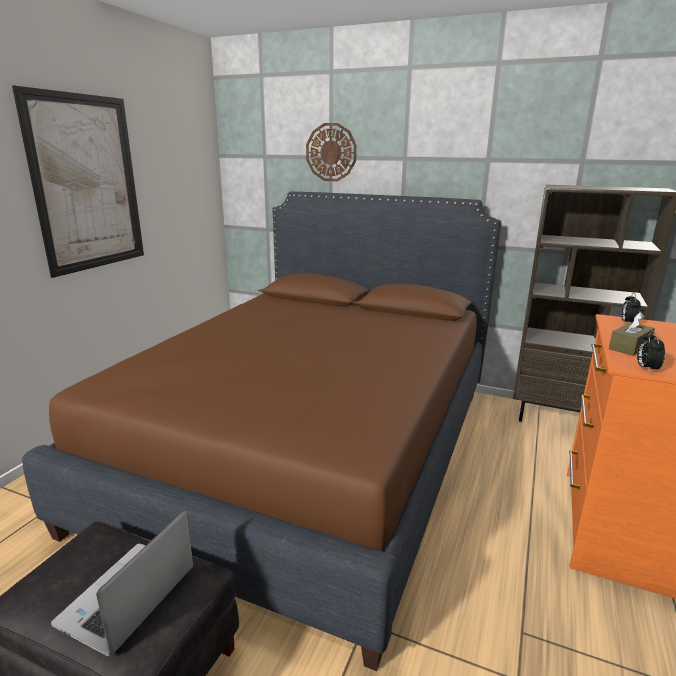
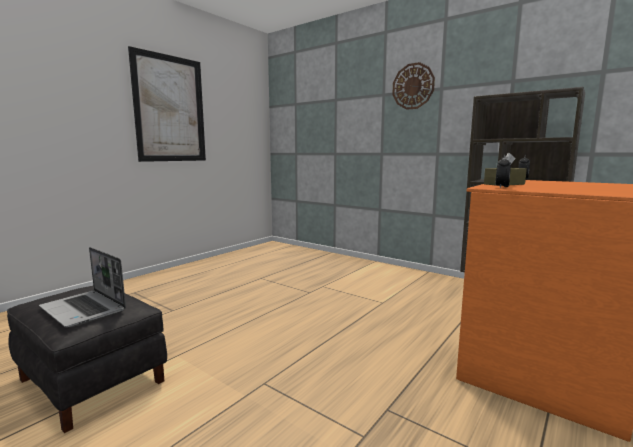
camera: 15 degrees right, 10 degrees down
(127, 599) = (85, 309): laptop -> laptop turned 90 degrees counterclockwise
(312, 451) = (290, 292): brown bed -> none
(331, 152) = (335, 96): wall clock -> wall clock (413, 86)

